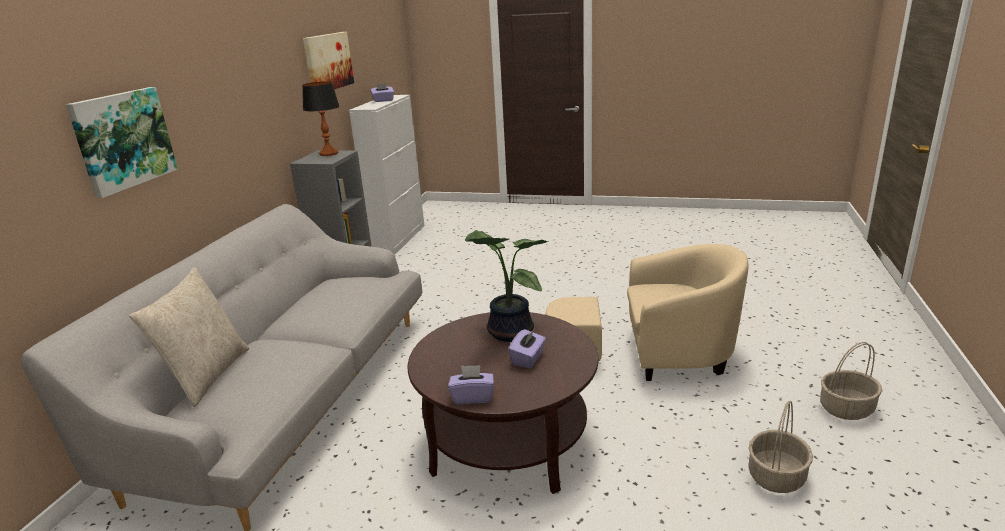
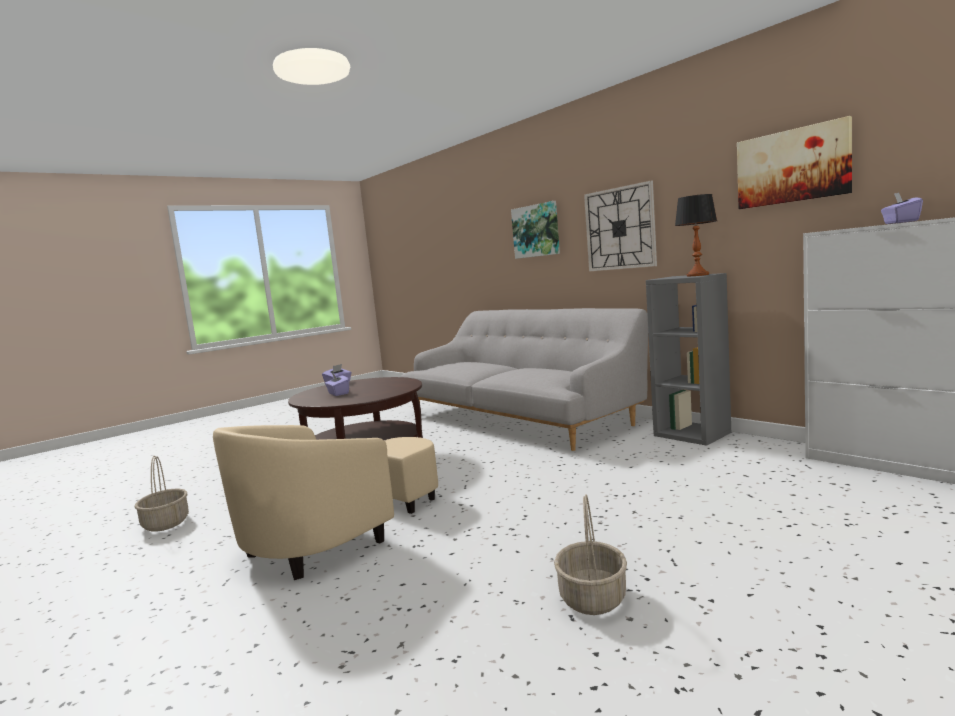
camera: 125 degrees right, 15 degrees down
(206, 376) = (482, 361): beige pillow -> none
(236, 121) = (620, 228): none -> wall clock
(507, 332) = (375, 392): potted plant -> none
(846, 408) = (92, 593): basket -> basket (593, 598)

